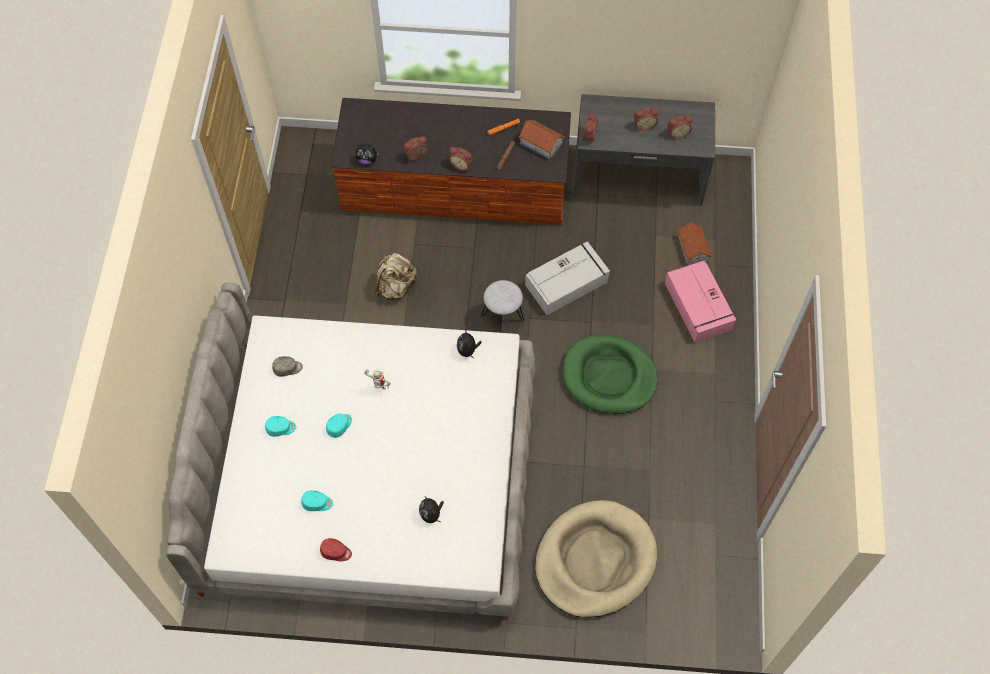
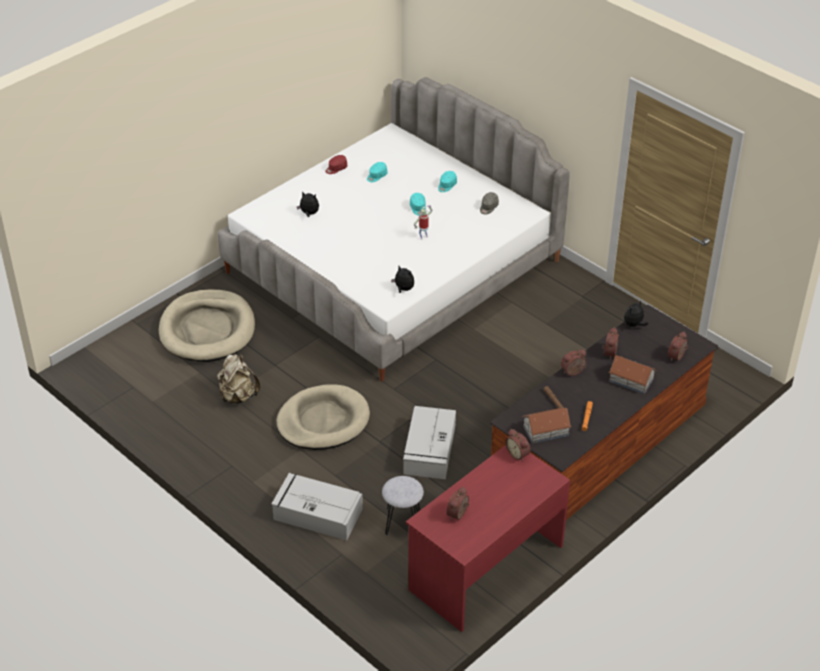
camera: 130 degrees right, 20 degrees down
(395, 287) = (532, 355): beige backpack -> beige backpack (238, 396)
(502, 319) = (439, 395): grey stool -> grey stool (402, 522)
(609, 377) = (323, 421): green dog bed -> beige dog bed
(638, 177) = (485, 566): grey desk -> red desk
(644, 124) = (491, 498): alarm clock -> alarm clock (677, 357)
(692, 250) = (372, 549): toy house -> toy house (630, 380)
(698, 307) = (316, 513): pink storage box -> grey storage box

